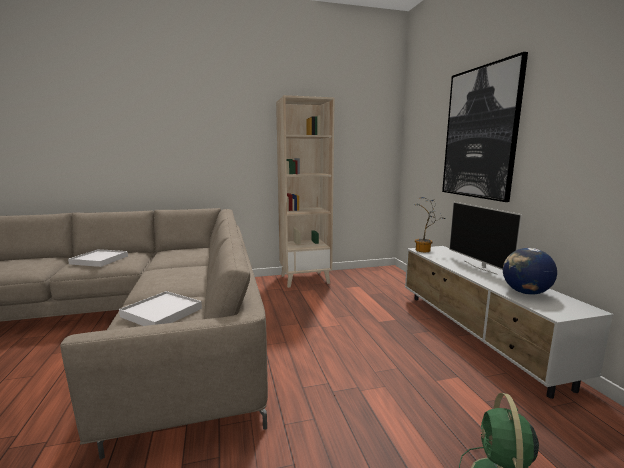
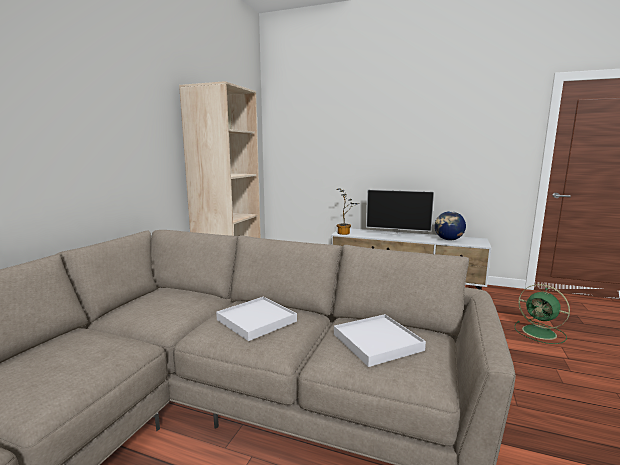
camera: 55 degrees left, 0 degrees up
(99, 260) = (57, 366): white tray -> white tray (256, 320)
(480, 133) = (371, 136): picture -> none

